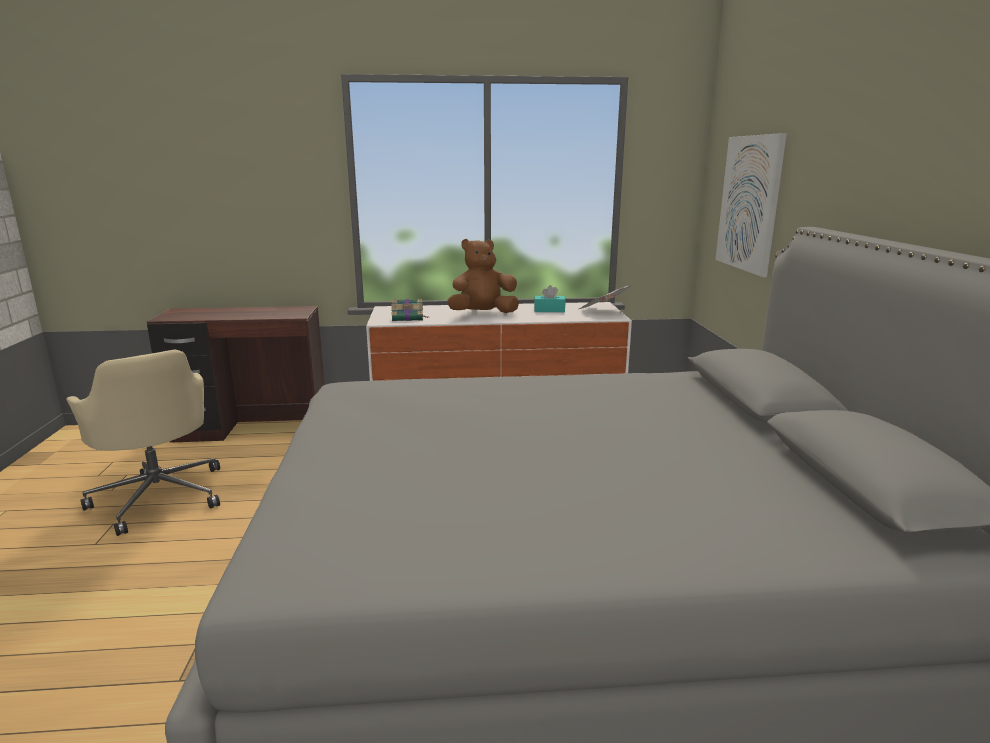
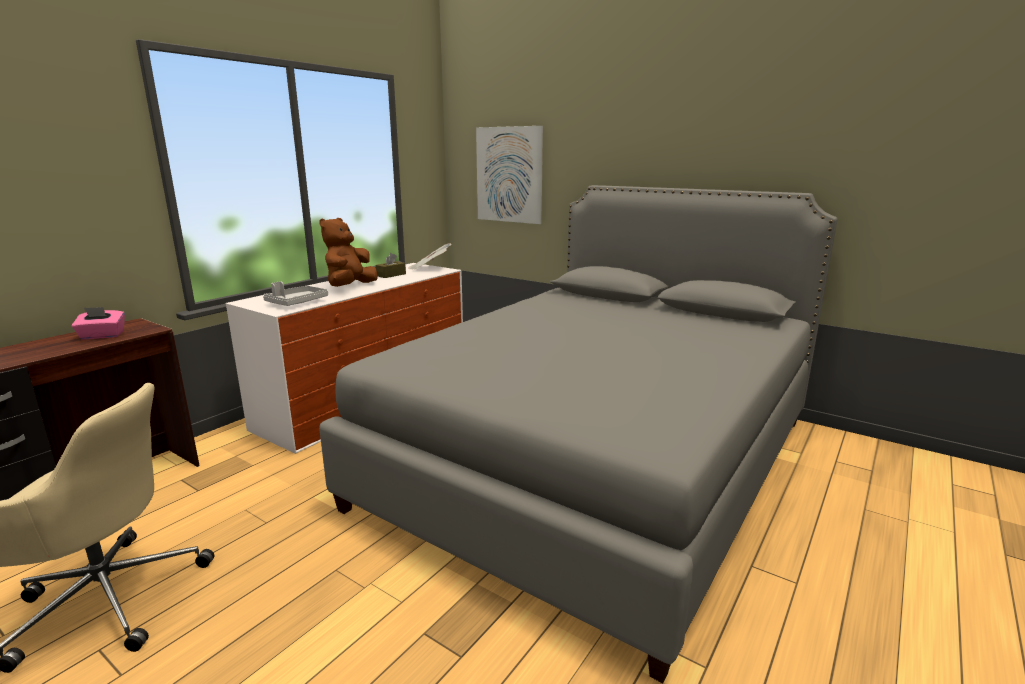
camera: 50 degrees left, 0 degrees up
(269, 313) = (102, 336): none -> pink tissue box
(408, 318) = (296, 303): book -> grey tray
(549, 310) = (391, 275): turquoise tissue box -> brown tissue box

